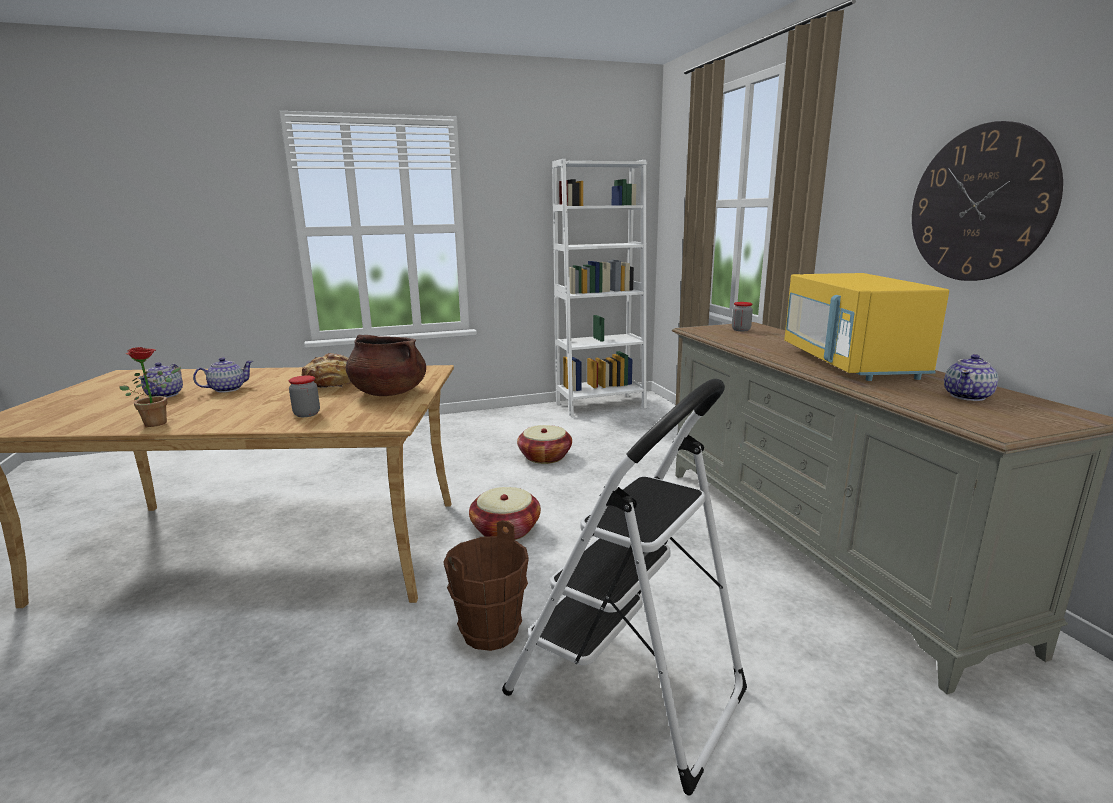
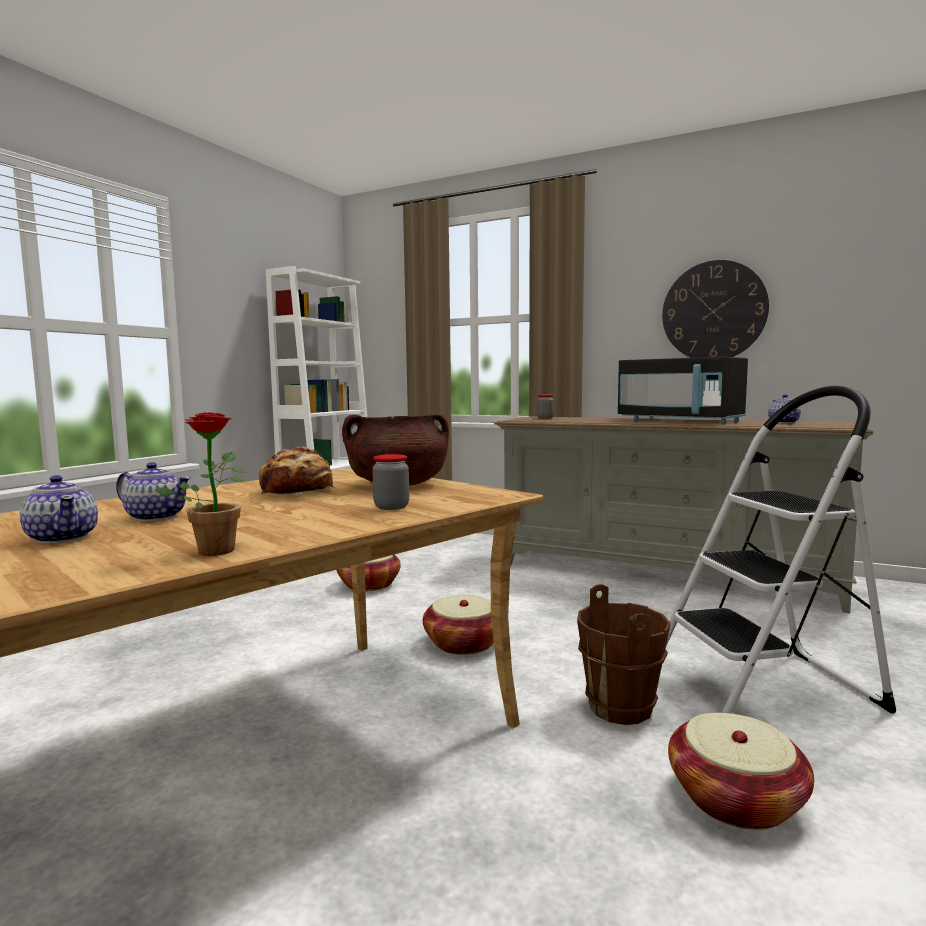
camera: 45 degrees left, 10 degrees down
(227, 389) = (156, 517): teapot -> teapot turned 105 degrees clockwise
(410, 735) = (736, 799): none -> basket
(850, 363) = (680, 421): yellow microwave -> black microwave

